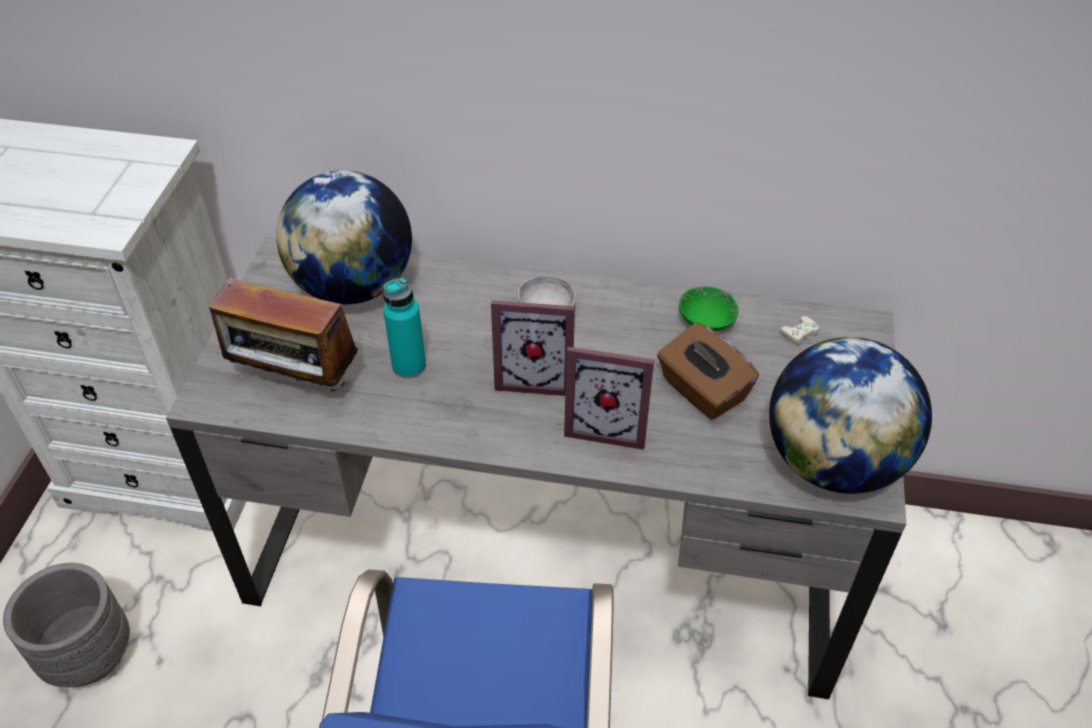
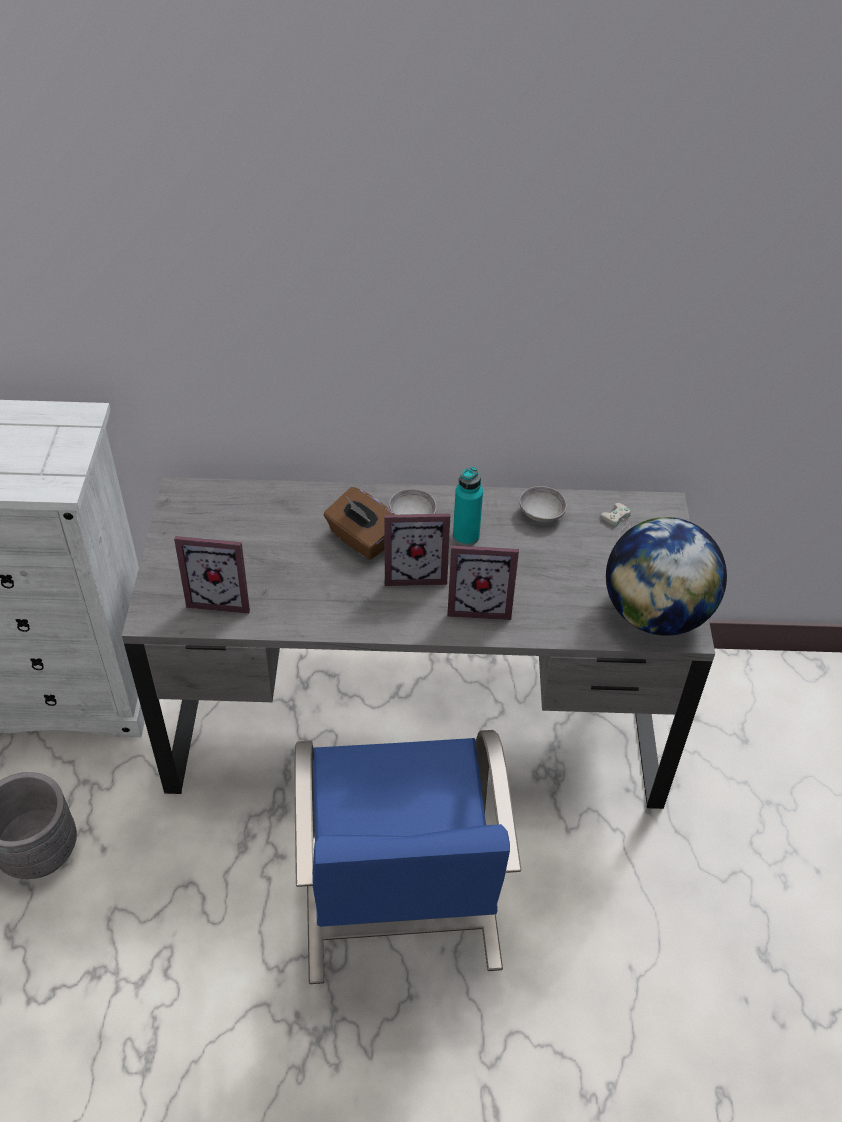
camera: 10 degrees left, 0 degrees up
(295, 383) = (221, 596): radio -> picture frame
(353, 286) = (249, 512): globe -> none
(409, 366) = (311, 573): turquoise bottle -> turquoise bottle (466, 536)
(702, 391) = (547, 570): brown tissue box -> brown tissue box (361, 539)
(706, 321) = (541, 514): green bowl -> grey bowl

